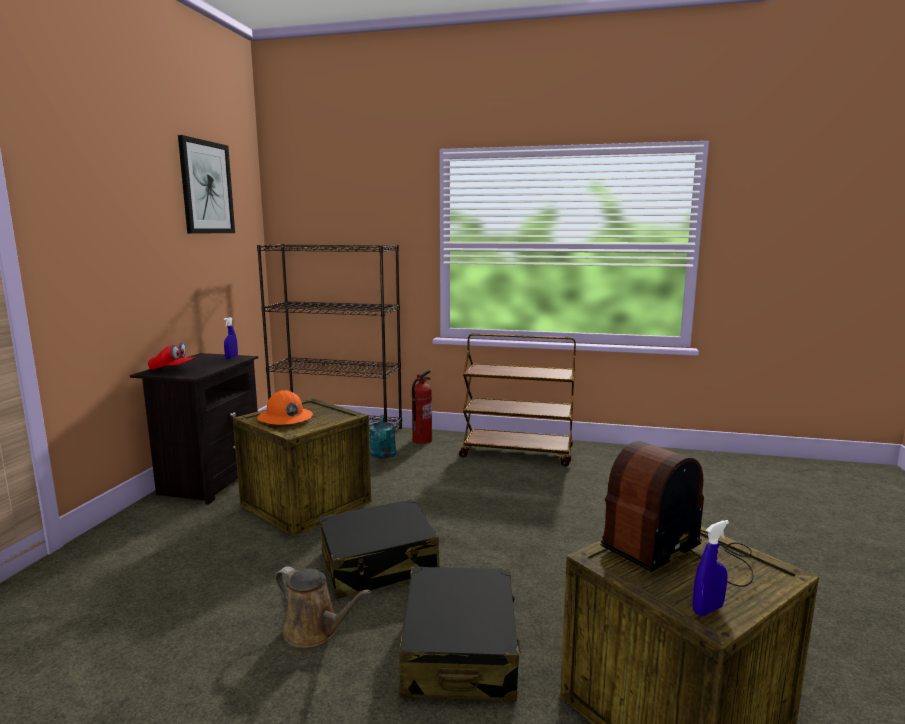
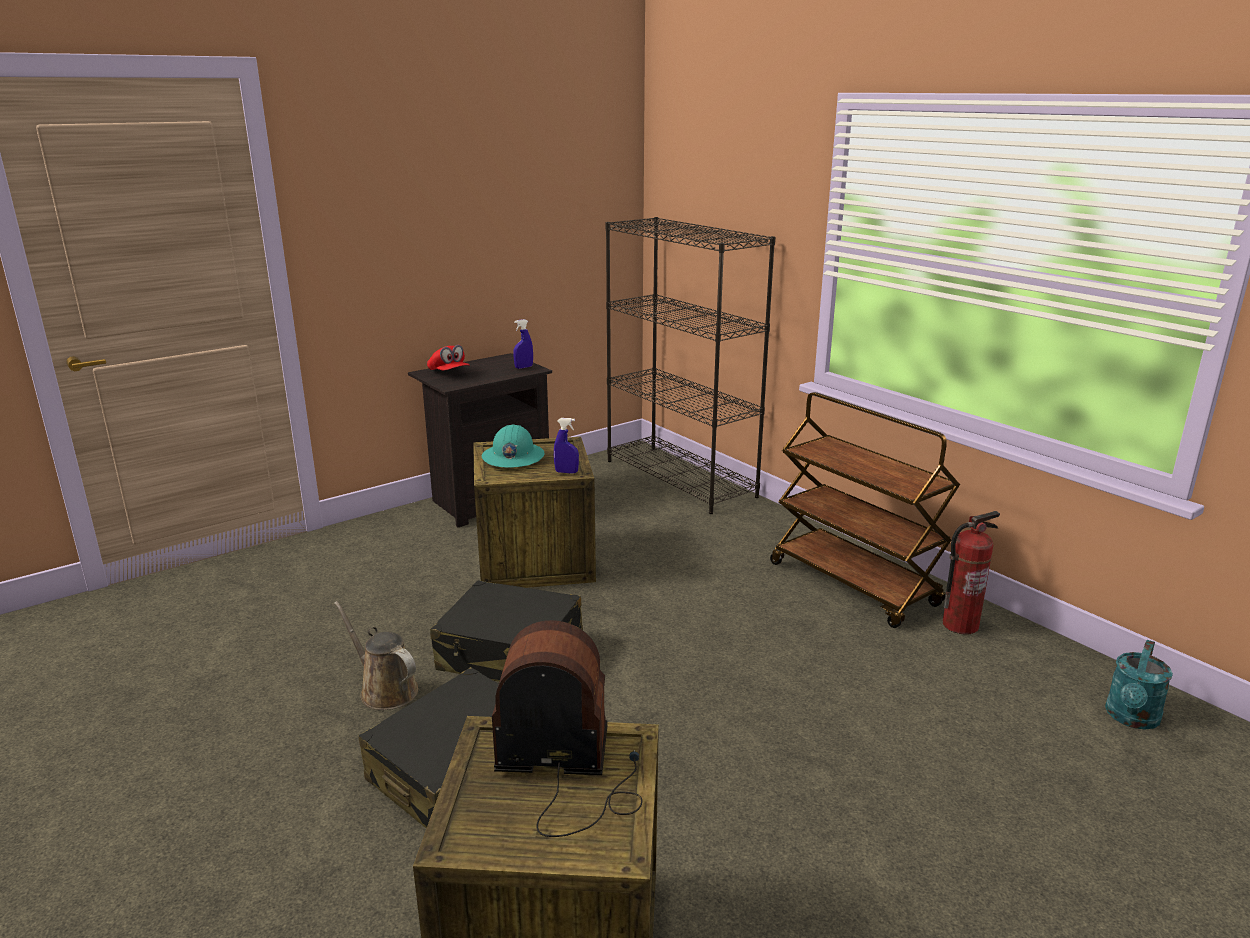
camera: 40 degrees right, 10 degrees up
(206, 187) = (541, 150): picture -> none
(285, 418) = (513, 457): orange hard hat -> turquoise hard hat
(315, 631) = (385, 690): brown watering can -> brown watering can turned 150 degrees clockwise
(383, 455) = (685, 528): turquoise watering can -> turquoise watering can (1131, 718)
(422, 440) = (758, 523): fire extinguisher -> fire extinguisher (960, 625)
(707, 609) = (470, 832): blue spray bottle -> blue spray bottle (566, 472)

